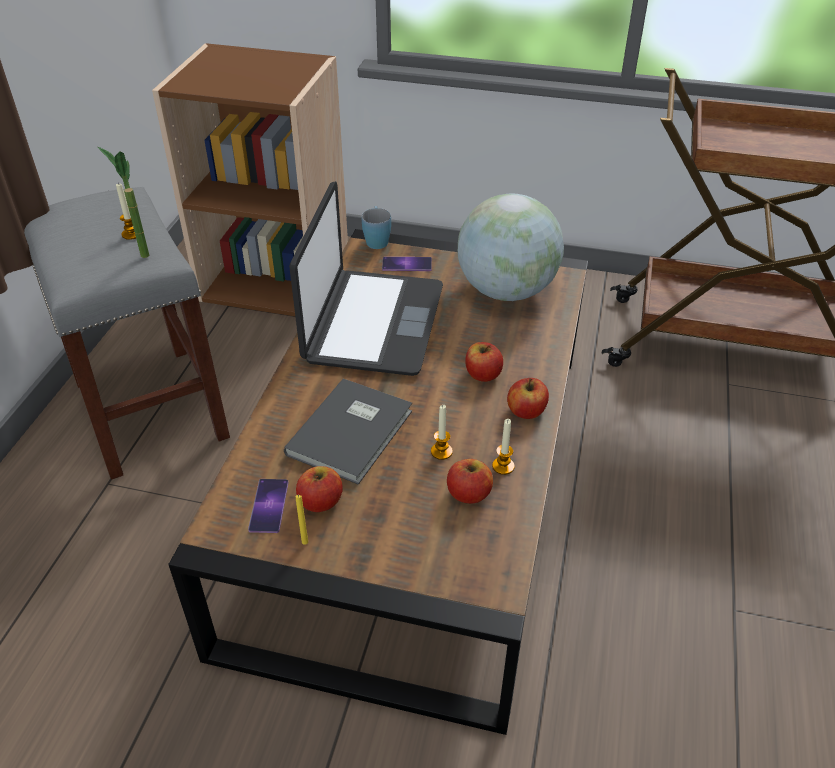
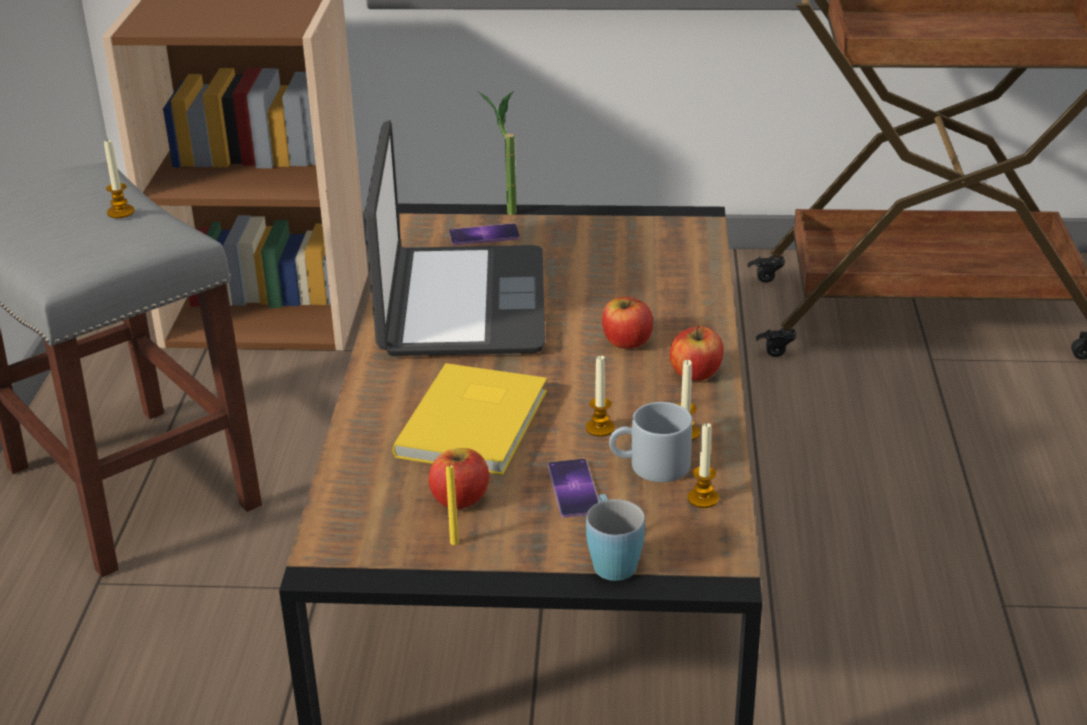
camera: 10 degrees left, 10 degrees down
(140, 252) = (144, 228): potted plant -> potted plant (503, 210)
(269, 505) = (392, 512): phone -> phone (573, 488)
(354, 432) = (477, 422): grey book -> yellow book
(377, 240) = (433, 212): blue mug -> blue mug (611, 559)
(469, 493) = (650, 466): apple -> grey mug
(500, 531) = (703, 498): none -> candle
(506, 291) = (627, 250): globe -> none

